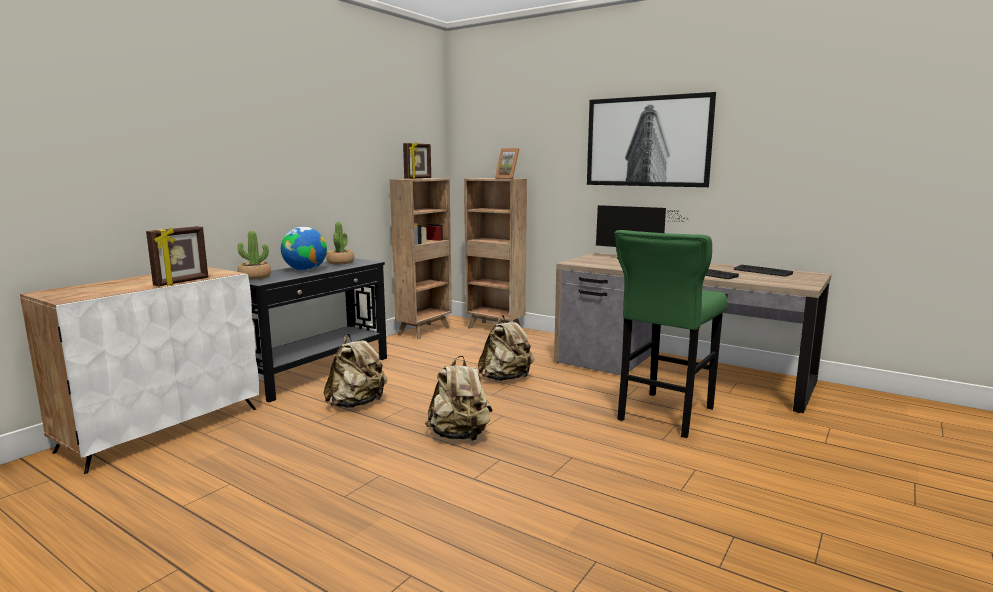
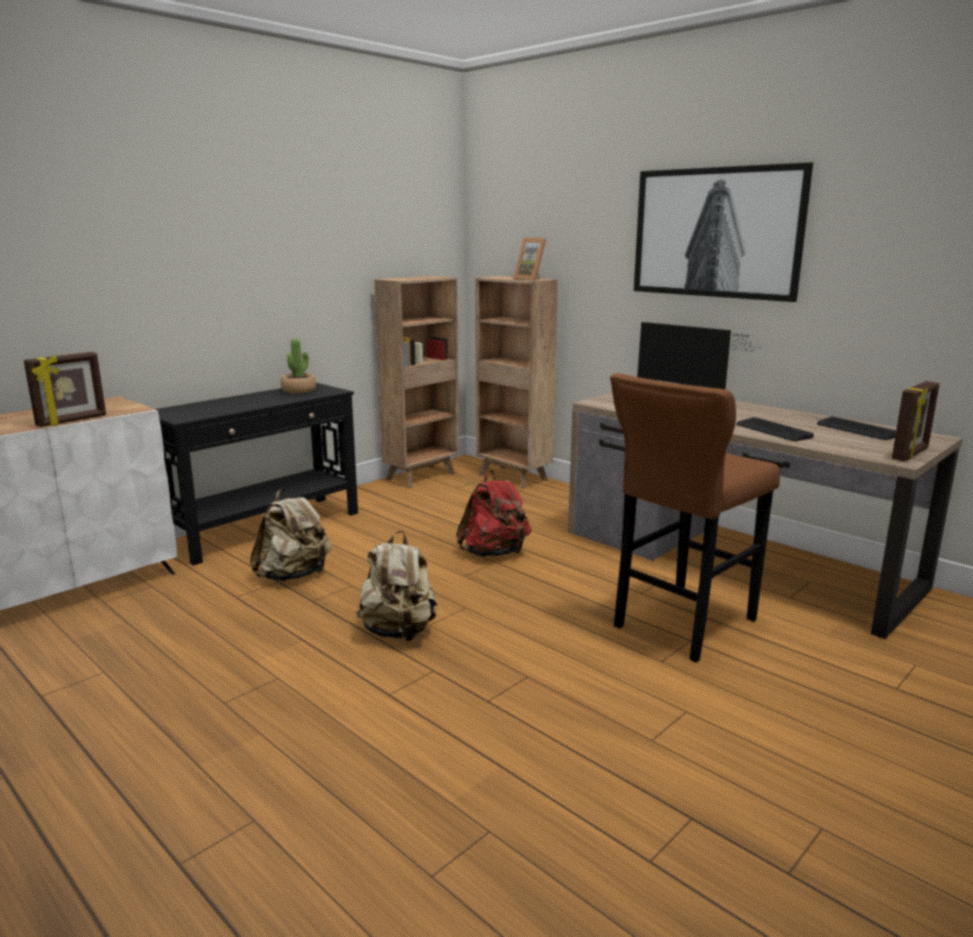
camera: 10 degrees right, 5 degrees up
(254, 277) = (180, 410): potted plant -> none
(305, 270) = (247, 401): globe -> none
(418, 178) = (413, 278): picture frame -> picture frame (911, 454)
(506, 378) = (494, 553): beige backpack -> red backpack
(664, 416) = (681, 626): green stool -> brown stool

